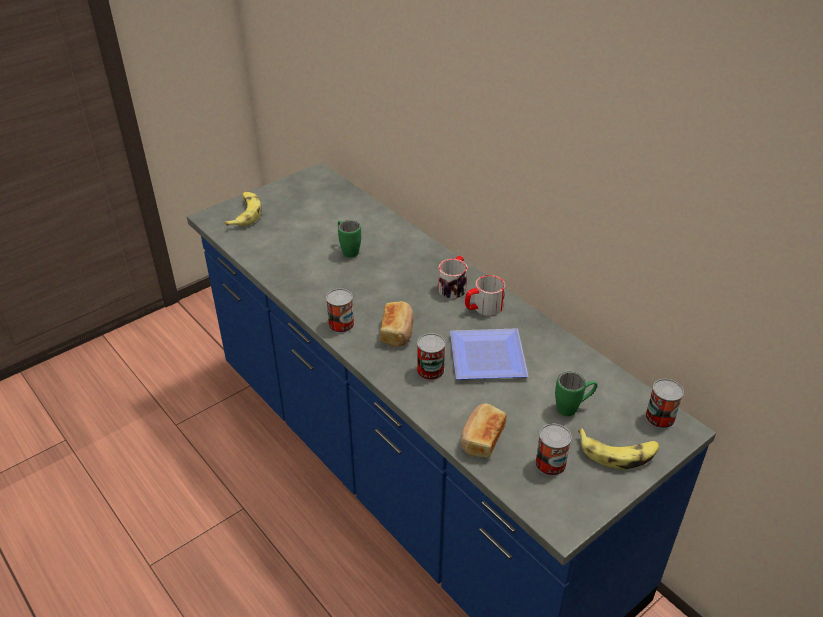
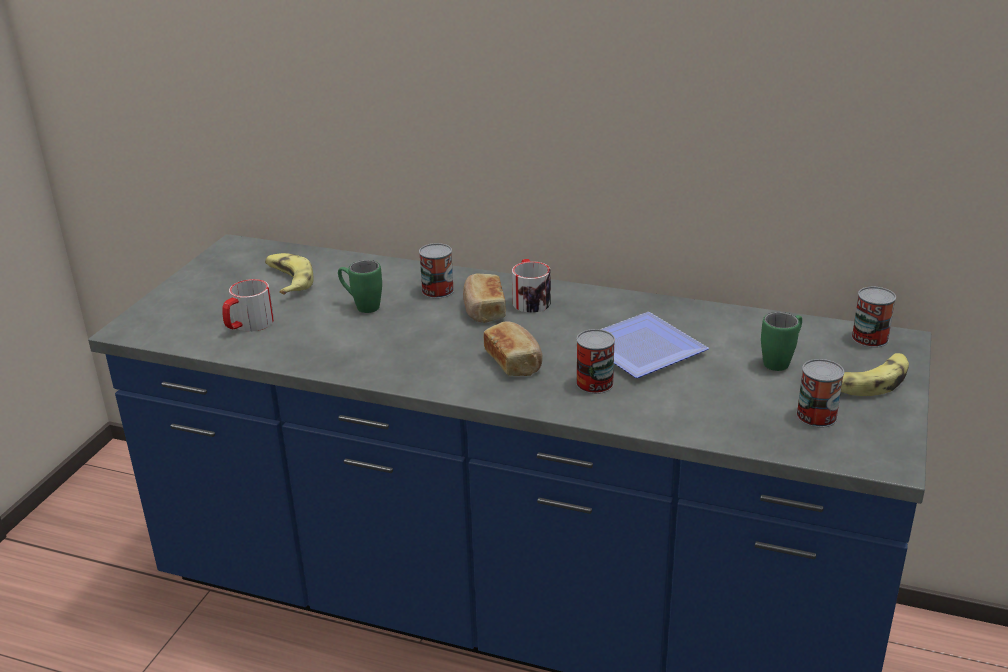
camera: 30 degrees left, 10 degrees down
(245, 214) = (176, 311): banana -> banana (288, 280)
(341, 324) = (437, 378): can -> can (437, 290)
(481, 438) = (722, 422): bread -> bread (483, 310)
(483, 308) = (586, 308): mug -> mug (248, 325)

